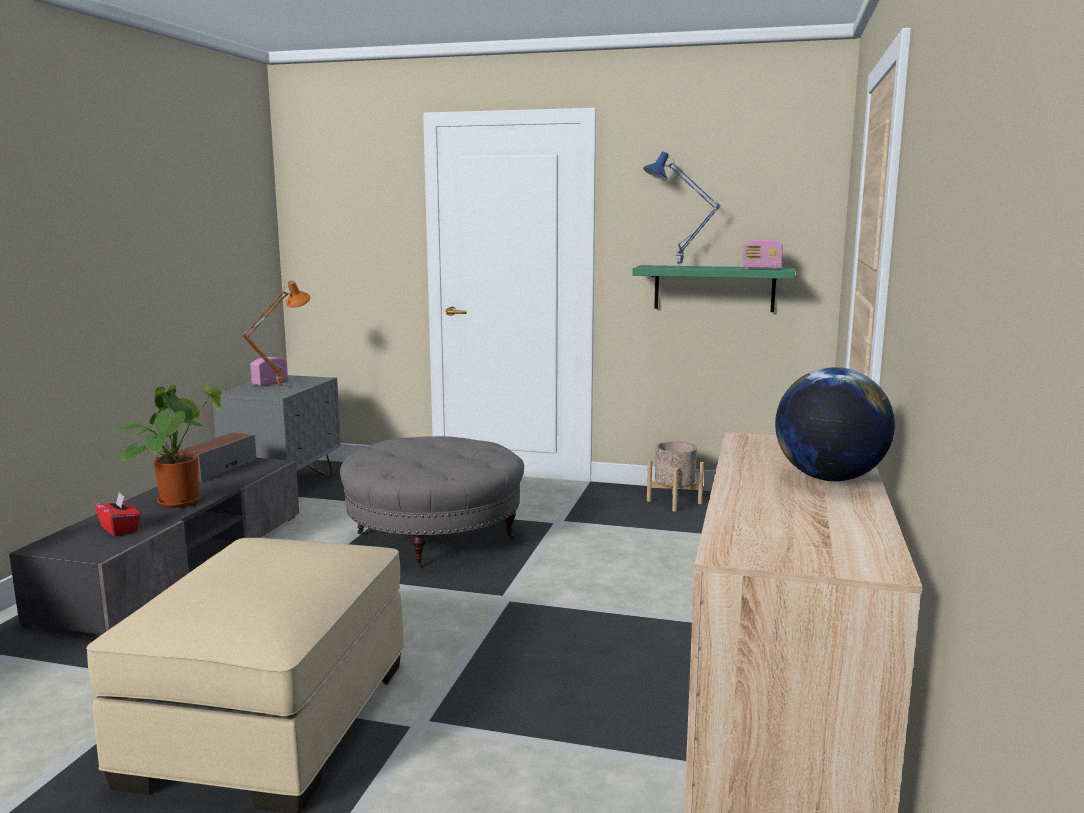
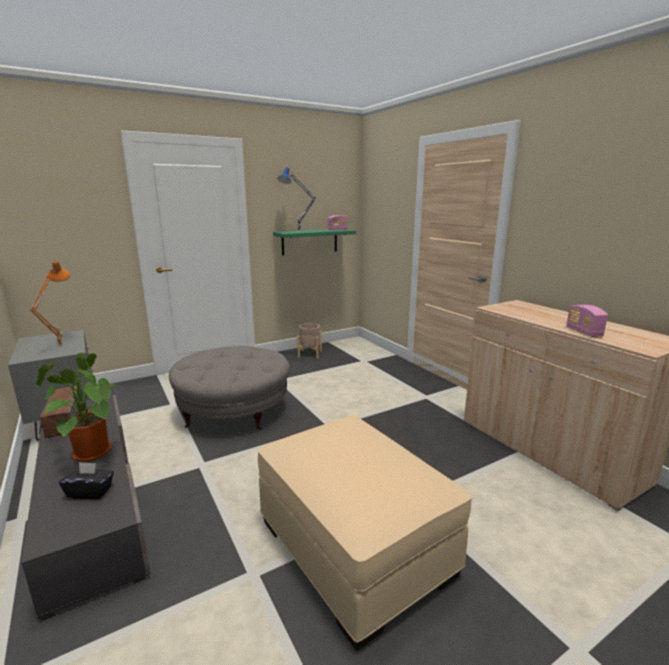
camera: 45 degrees left, 5 degrees up
(120, 529) = (90, 492): red tissue box -> black tissue box
(270, 383) = (38, 344): radio -> radio (583, 332)
(829, 478) = (562, 316): globe -> none

